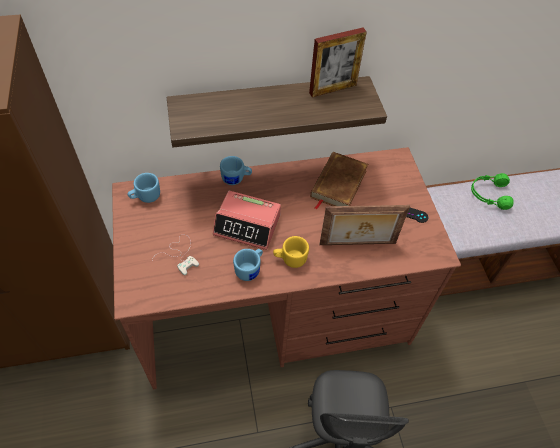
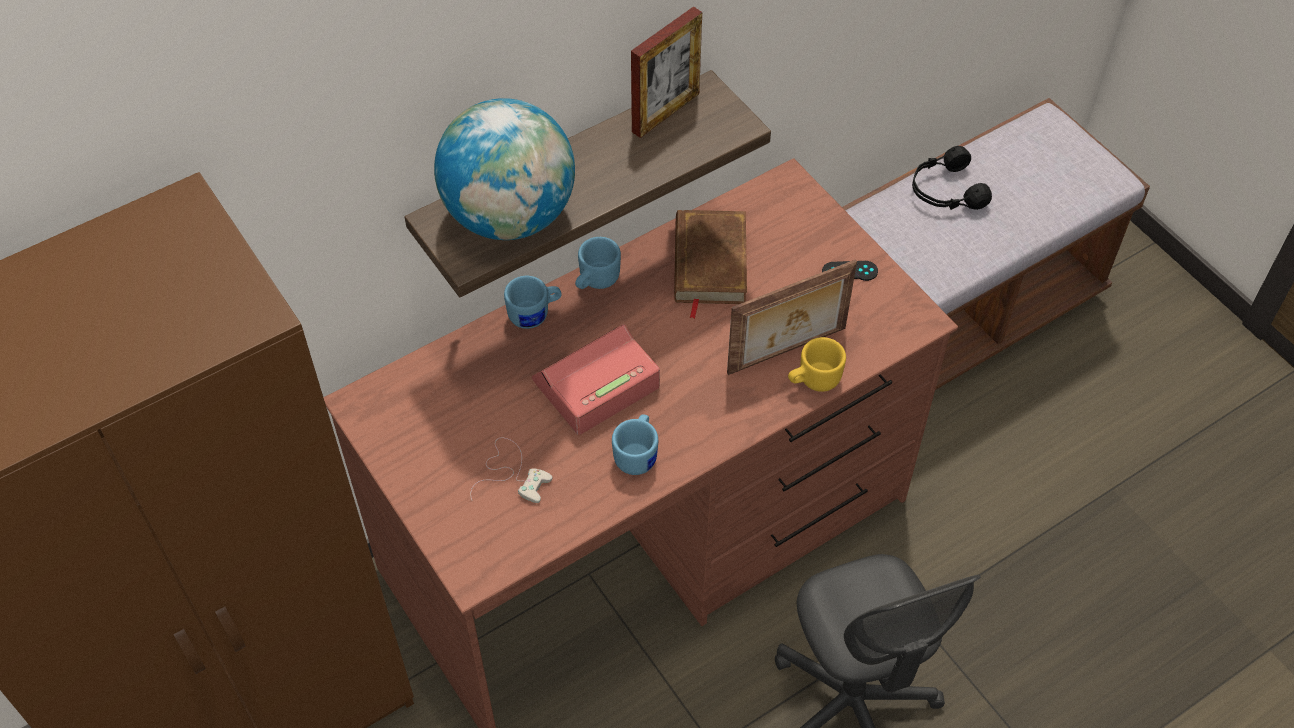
camera: 20 degrees left, 0 degrees up
(145, 197) = (396, 401): blue mug -> blue mug (595, 281)
(220, 114) = (510, 216): none -> globe
(247, 225) = (596, 385): alarm clock -> alarm clock turned 150 degrees clockwise
(290, 259) = (692, 414): yellow mug -> yellow mug (813, 380)
(488, 194) = (945, 191): green headphones -> black headphones

